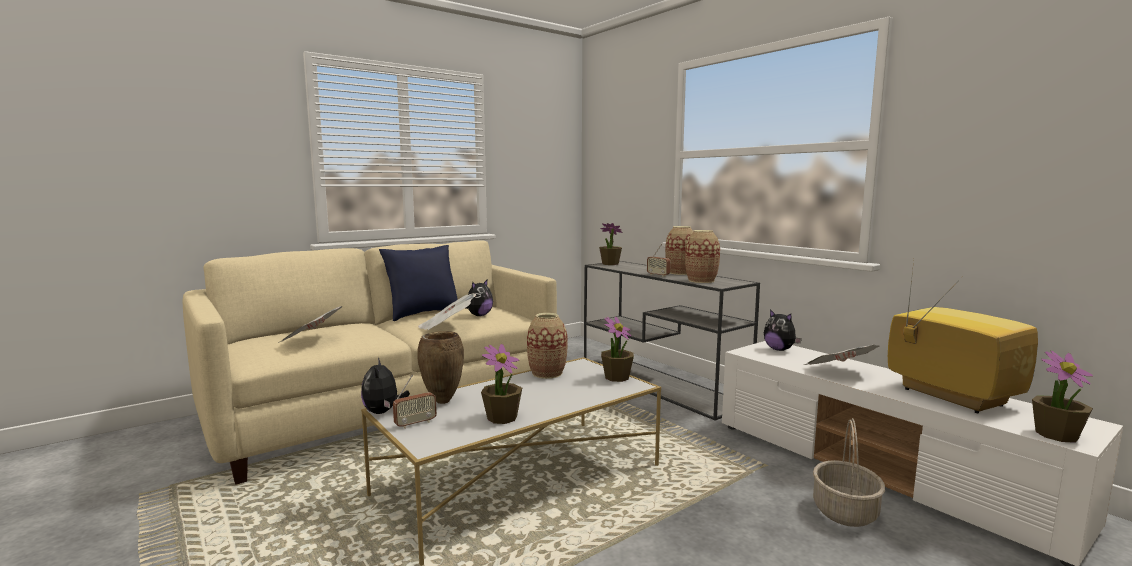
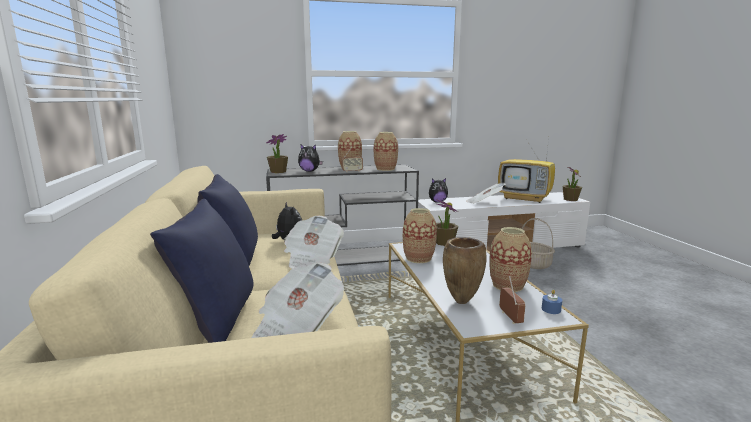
camera: 65 degrees left, 5 degrees up
(319, 328) = (216, 322): none -> blue pillow
(383, 412) = (475, 329): plush toy -> plush toy (310, 171)
(446, 441) = (551, 309): none -> blue candle
(502, 417) = (507, 285): potted plant -> vase
(948, 396) = (525, 199): television -> television turned 150 degrees counterclockwise

